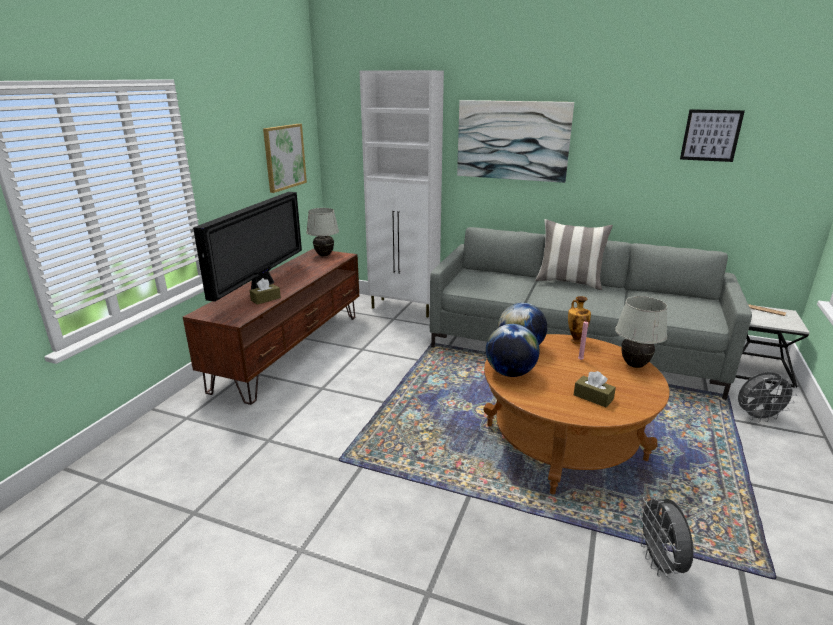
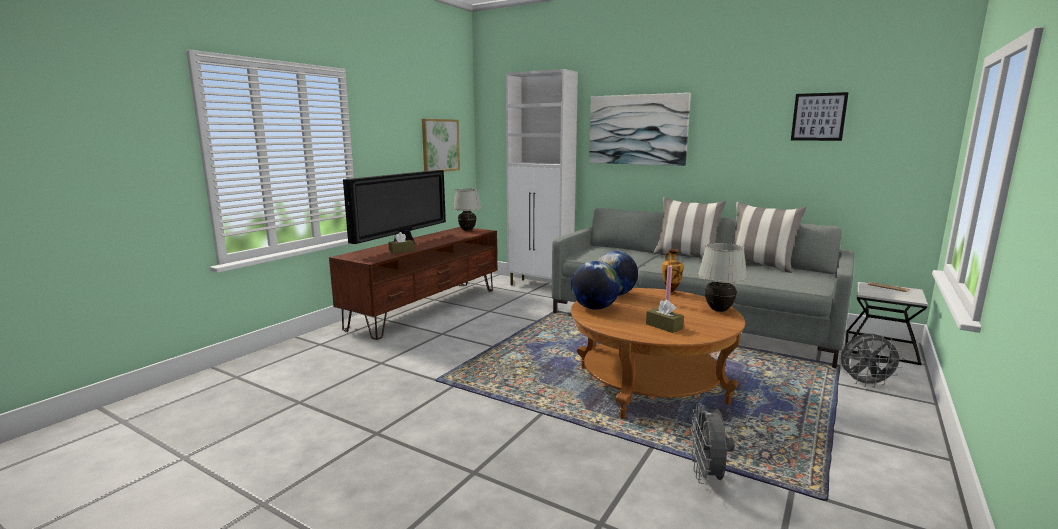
camera: 10 degrees right, 10 degrees down
(645, 292) = (759, 266): none -> pillow

